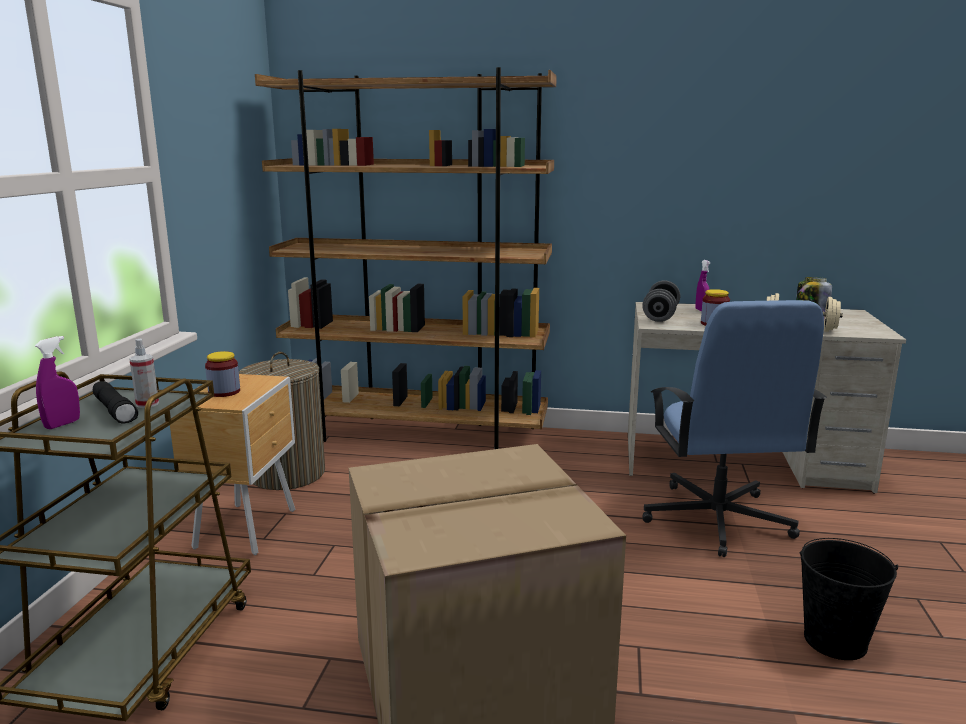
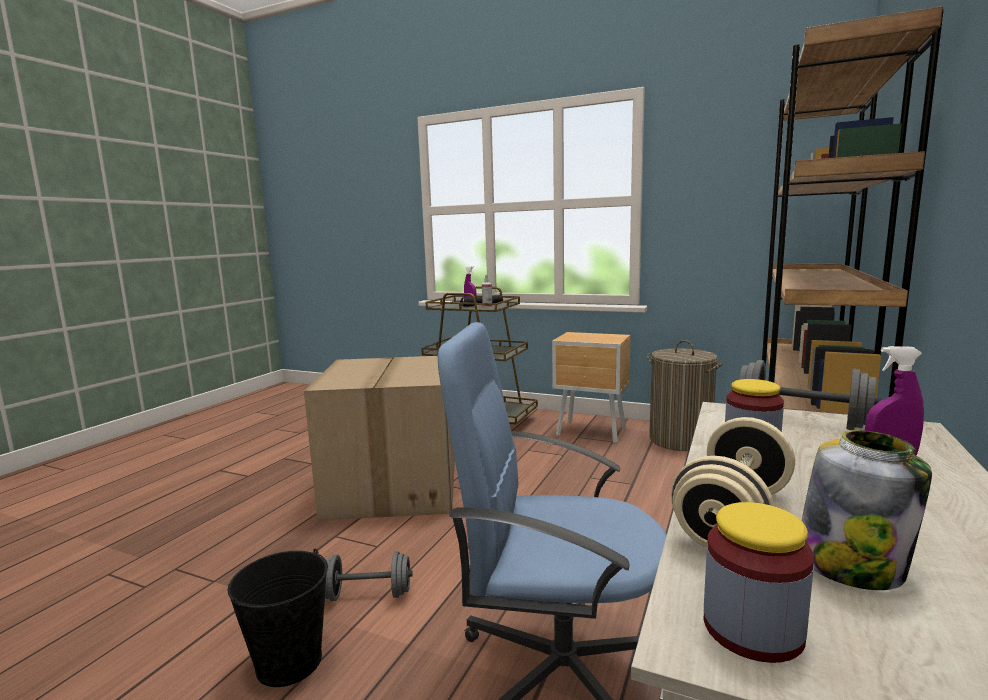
camera: 105 degrees right, 5 degrees down
(224, 392) = (587, 336): jar -> jar (752, 629)
(721, 625) = (367, 595): none -> grey dumbbell

